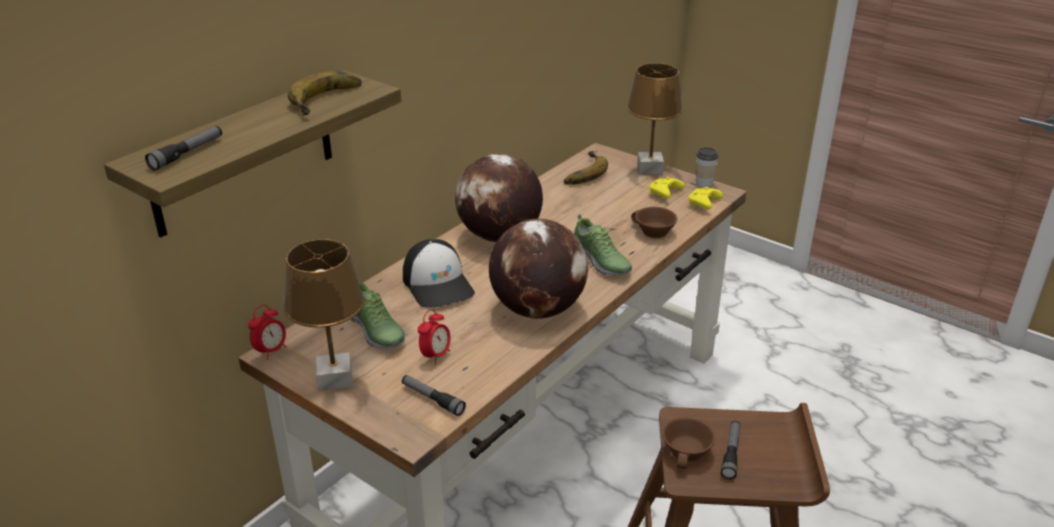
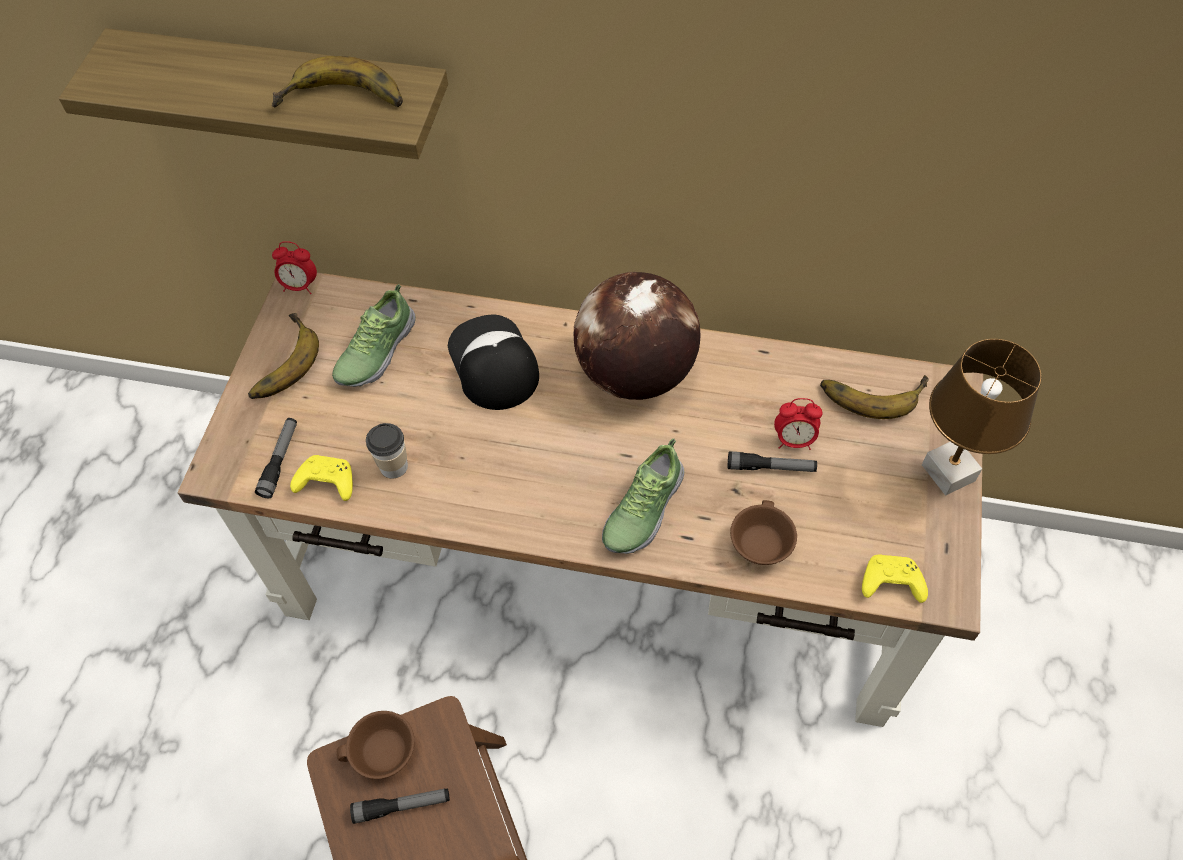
camera: 65 degrees right, 25 degrees up
(187, 154) = (148, 70): flashlight -> flashlight (771, 467)
(335, 378) = (279, 362): brown table lamp -> banana
(435, 355) = (355, 427): alarm clock -> alarm clock (794, 440)
(438, 284) = (492, 363): cap -> cap turned 120 degrees clockwise
(537, 309) = (493, 485): globe -> none
(665, 193) = (885, 520): yellow game controller -> yellow game controller (325, 483)
(704, 183) = (958, 562): cup -> cup (393, 466)

